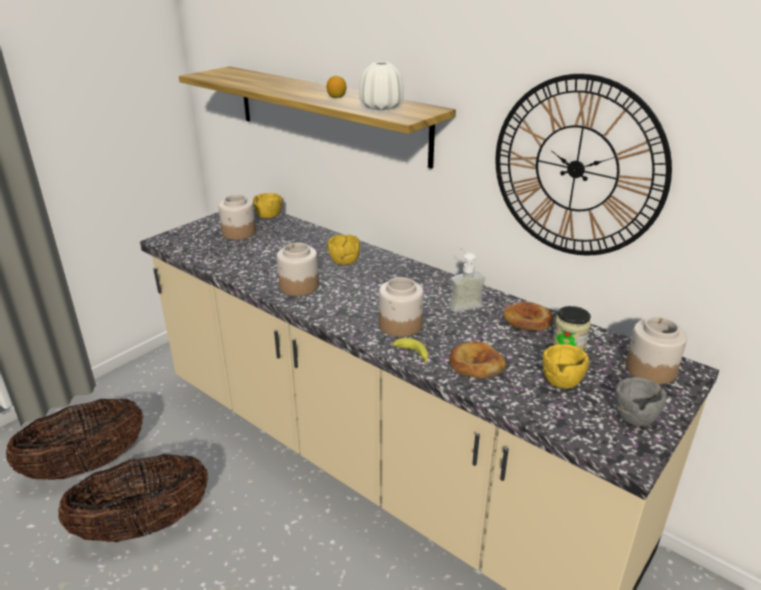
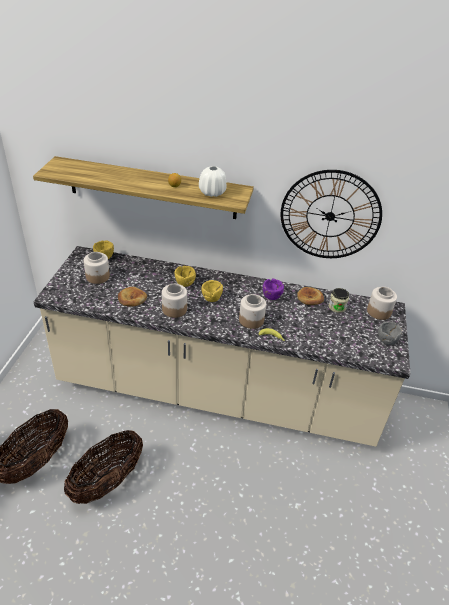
camera: 30 degrees left, 10 degrees up
(462, 303) = (271, 296): soap dispenser -> purple bowl
(475, 364) = (304, 333): bread -> bread (132, 298)
(562, 380) = (347, 330): yellow bowl -> yellow bowl (211, 297)

